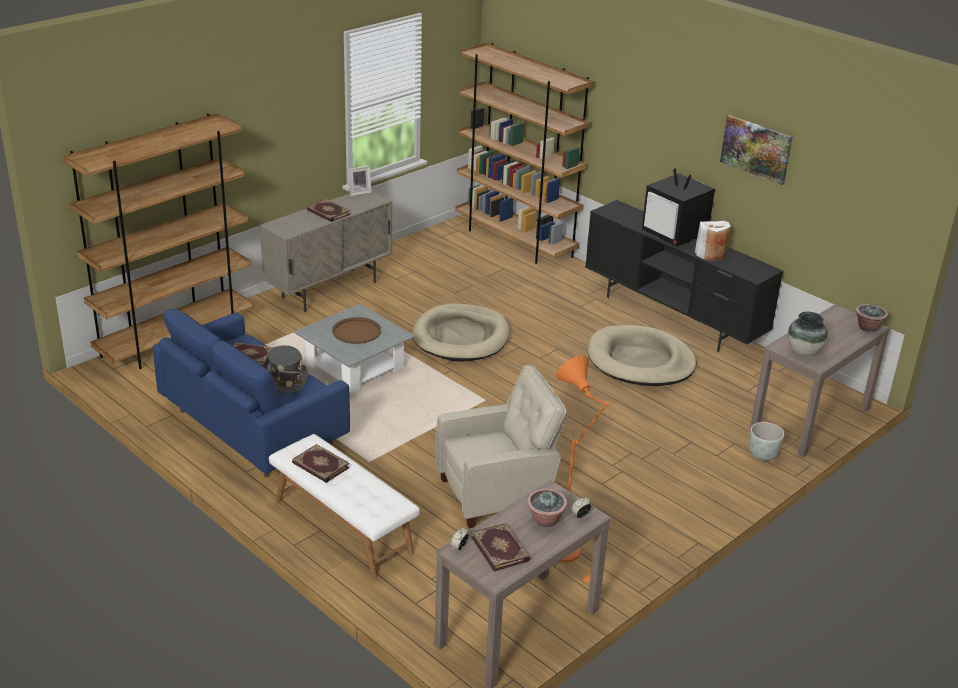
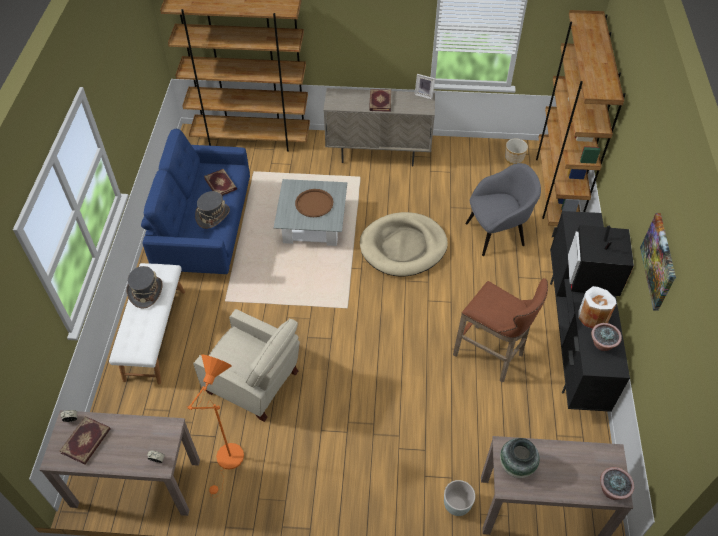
camera: 50 degrees right, 20 degrees up
(320, 466) = (146, 292): book -> grey hat
(451, 238) = (514, 158): none -> planter
(518, 290) = (496, 234): none -> grey armchair
(545, 520) = (136, 445): potted plant -> potted plant (602, 345)
(640, 361) = (491, 356): beige dog bed -> brown stool

